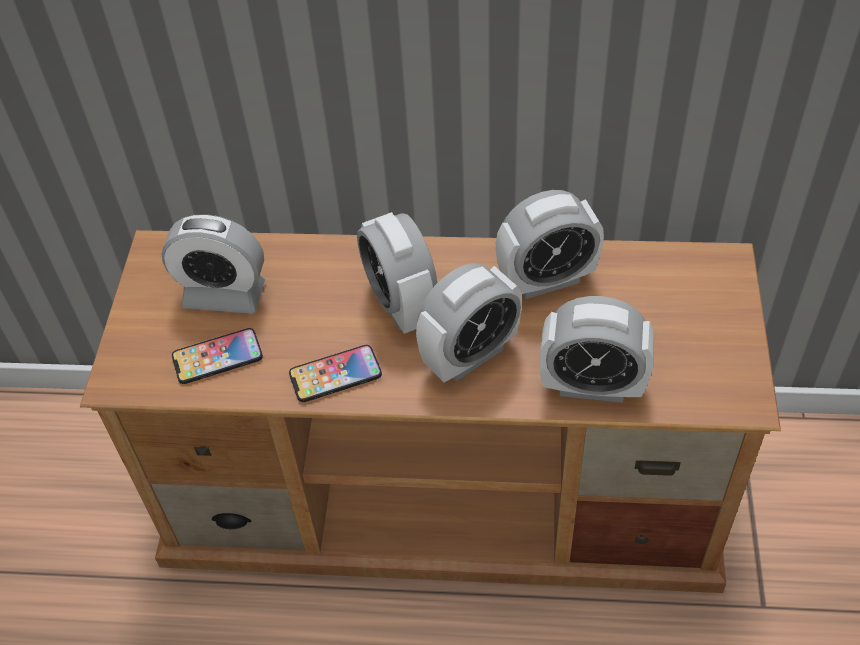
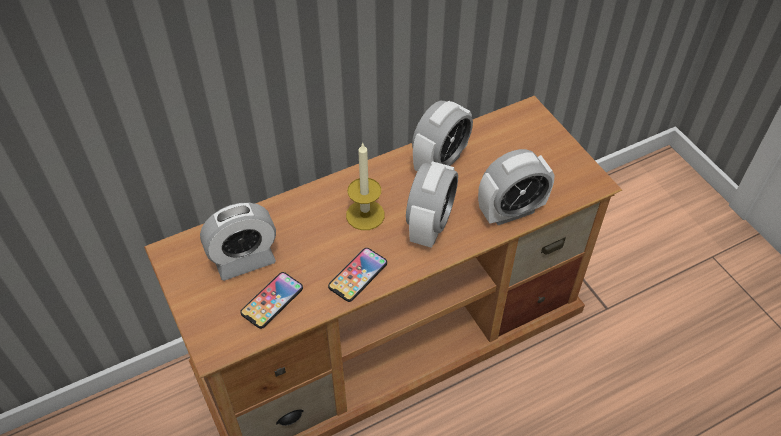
camera: 35 degrees left, 0 degrees up
(401, 304) = (365, 215): alarm clock -> candle

